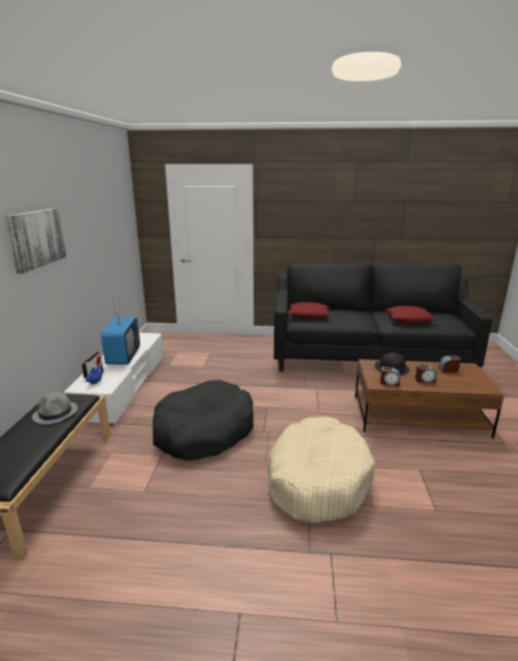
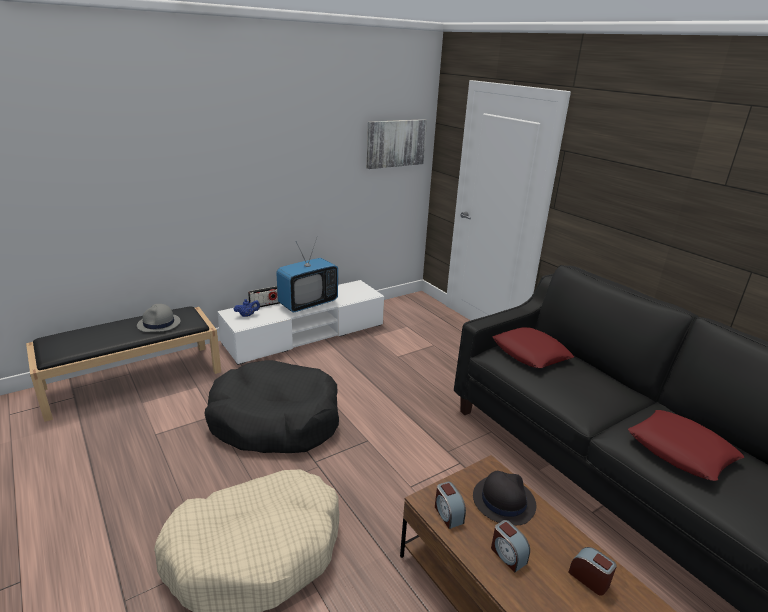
camera: 50 degrees right, 5 degrees up
(36, 238) = (212, 153): picture -> picture (395, 143)

